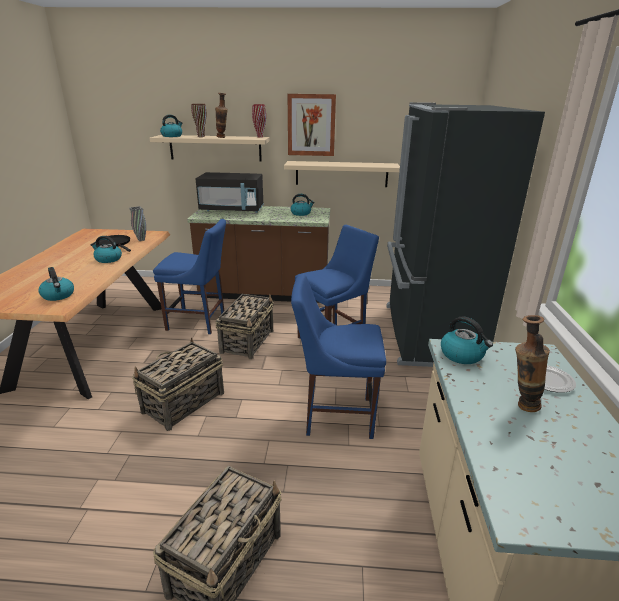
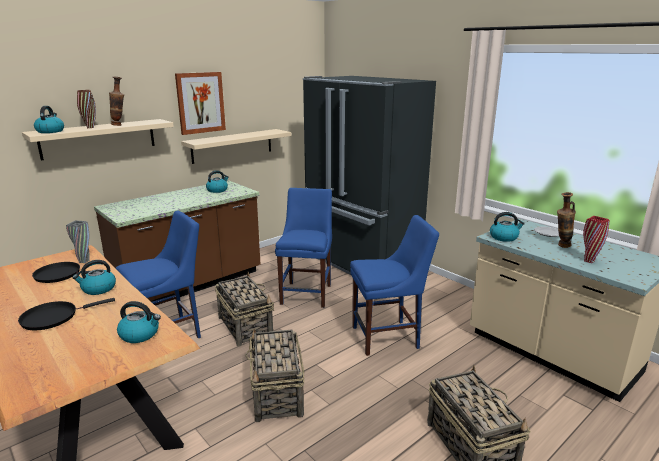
camera: 45 degrees left, 5 degrees down
(58, 266) = (53, 317): none -> black frying pan
(232, 210) = (143, 203): black microwave -> none
(260, 137) = (153, 120): red vase -> red vase (589, 261)
(334, 415) = (388, 337): blue chair -> blue chair turned 150 degrees counterclockwise

